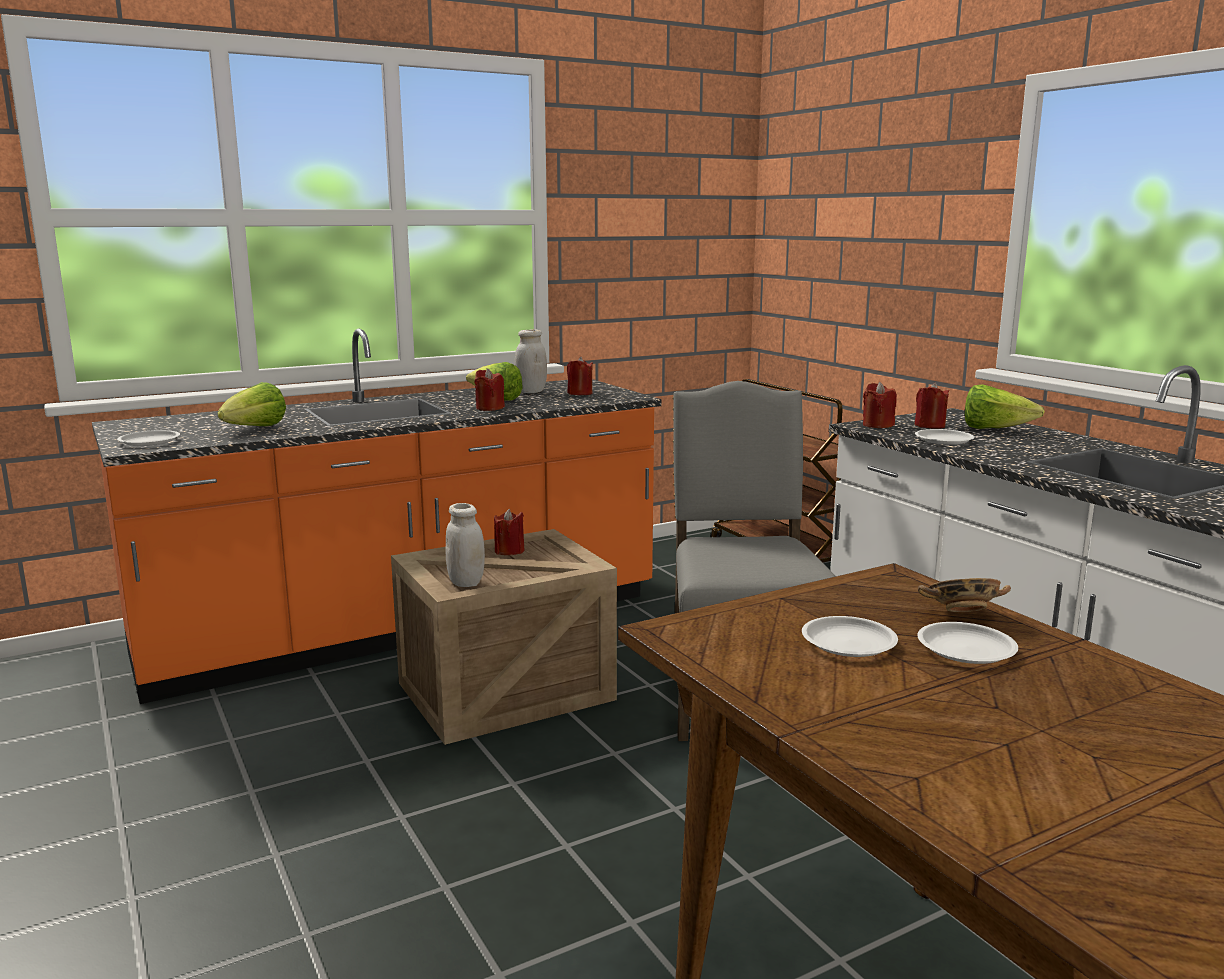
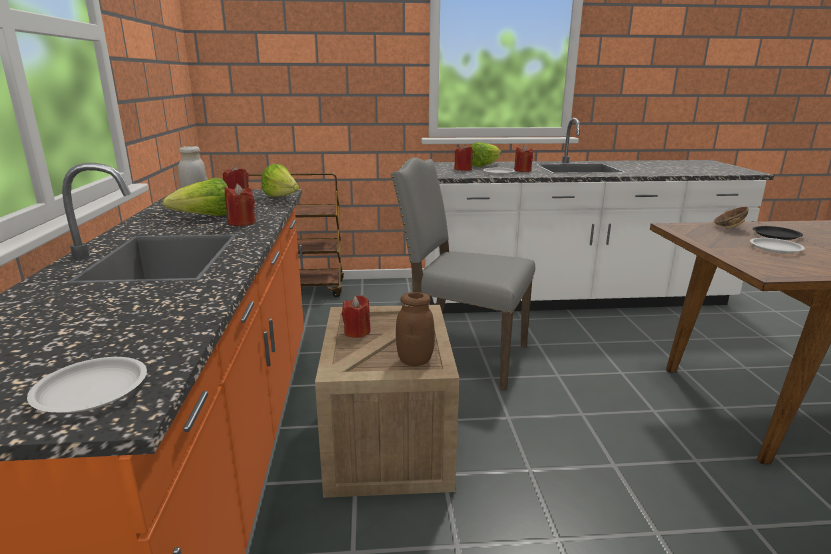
camera: 65 degrees left, 5 degrees up
(255, 429) = (142, 314): lettuce -> lettuce (282, 198)
(466, 582) = (415, 360): white jar -> brown jar
(877, 425) = (451, 174): red candle -> red candle (522, 170)
(966, 649) = (775, 235): white plate -> black plate

